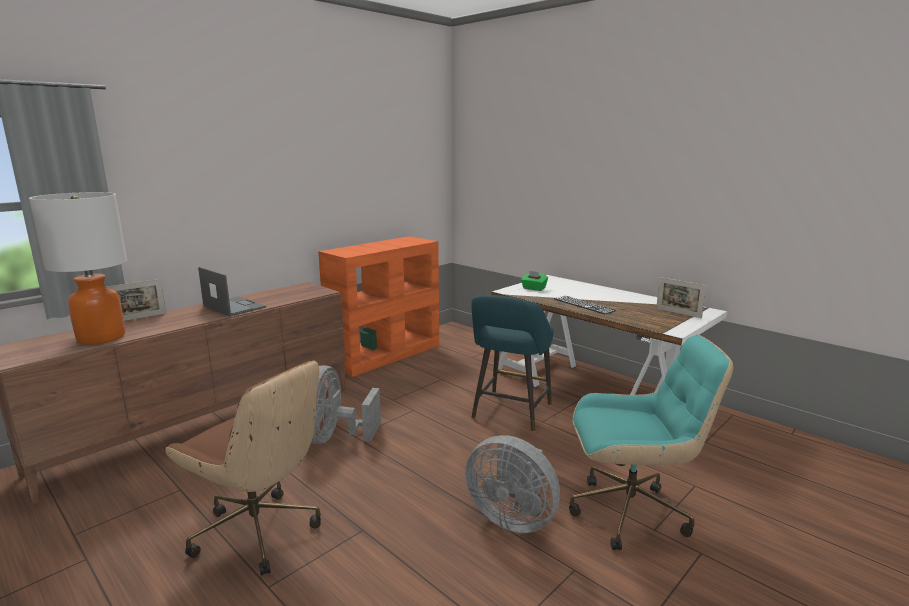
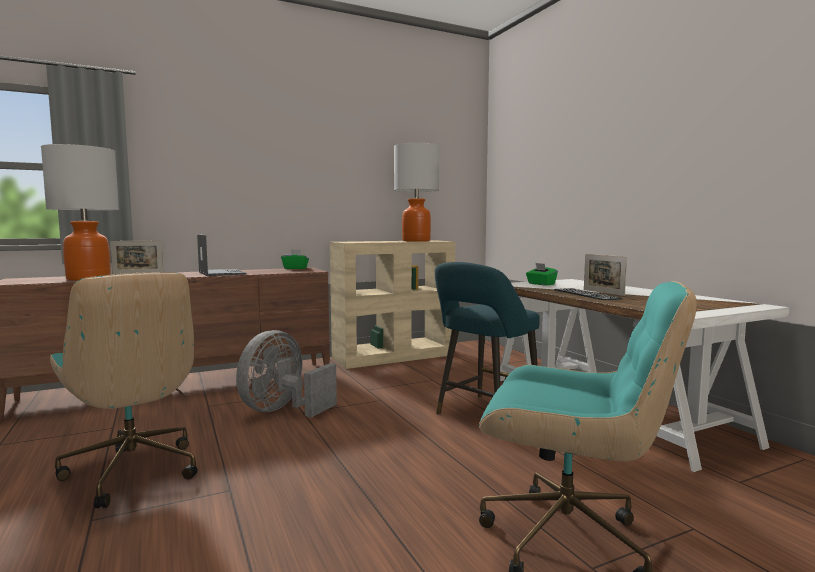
camera: 20 degrees right, 10 degrees down
(259, 535) = (133, 475): brown office chair -> turquoise office chair
(296, 287) = (295, 268): none -> green tissue box
(384, 354) = (393, 356): orange bookcase -> beige bookcase
(401, 242) = (416, 241): none -> table lamp
(512, 517) = (403, 512): grey fan -> none
(678, 313) = (709, 304): picture frame -> picture frame (603, 292)

